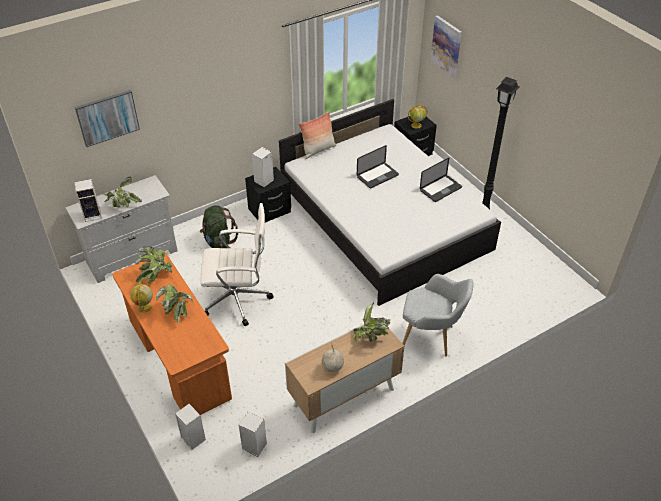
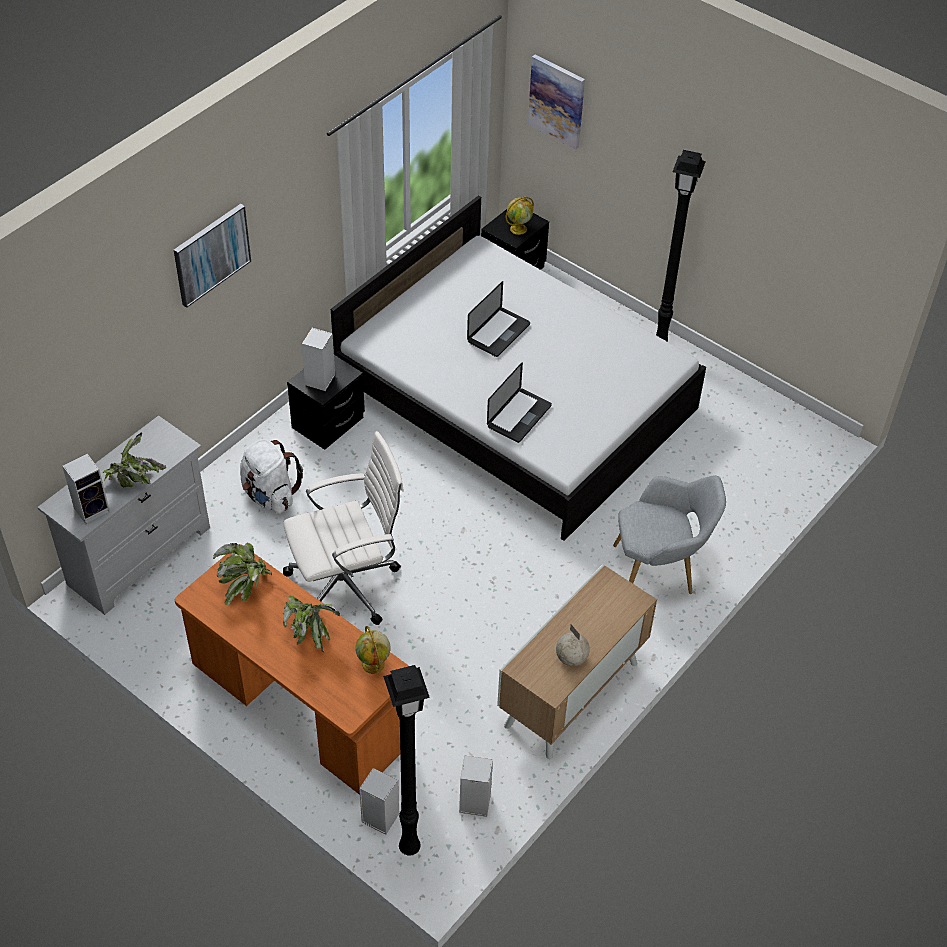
camera: 20 degrees left, 5 degrees up
(107, 117) = (92, 348): picture -> picture (211, 254)
(144, 307) = (255, 641): globe -> globe (373, 665)
(201, 463) = (408, 849): none -> black floor lamp
(218, 241) = (270, 495): green backpack -> white backpack
(318, 150) = (385, 307): pillow -> none
(371, 336) = (606, 597): potted plant -> none
(440, 189) = (602, 334): laptop -> laptop (519, 416)

